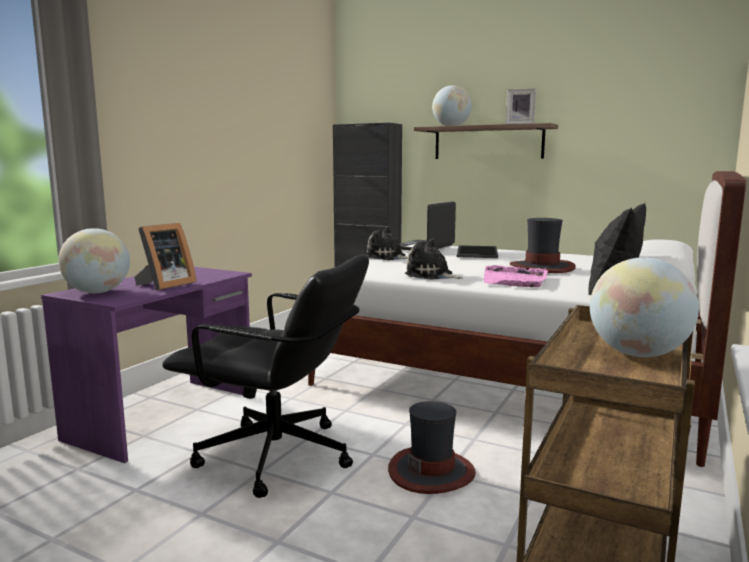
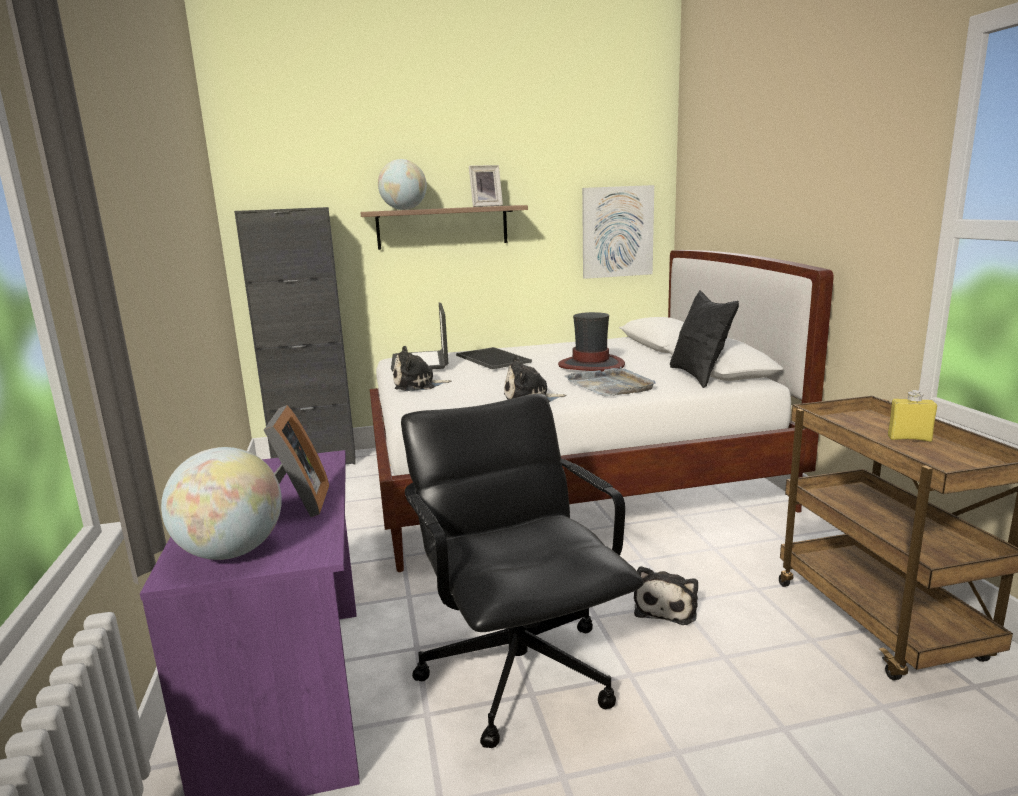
camera: 40 degrees left, 5 degrees up
(277, 457) = (519, 670): black office chair -> black office chair turned 90 degrees counterclockwise
(431, 471) = (666, 607): hat -> plush toy
(514, 280) = (610, 385): pink tray -> grey tray
(637, 354) = (909, 438): globe -> yellow bottle
(662, 153) = (617, 232): none -> picture

